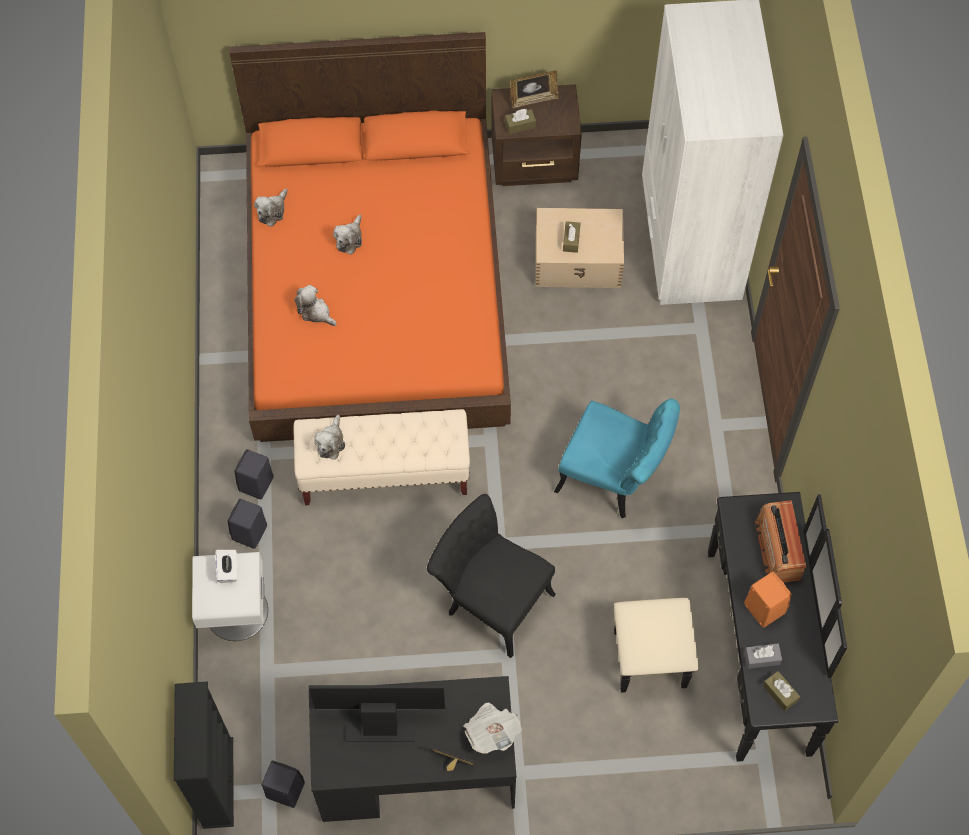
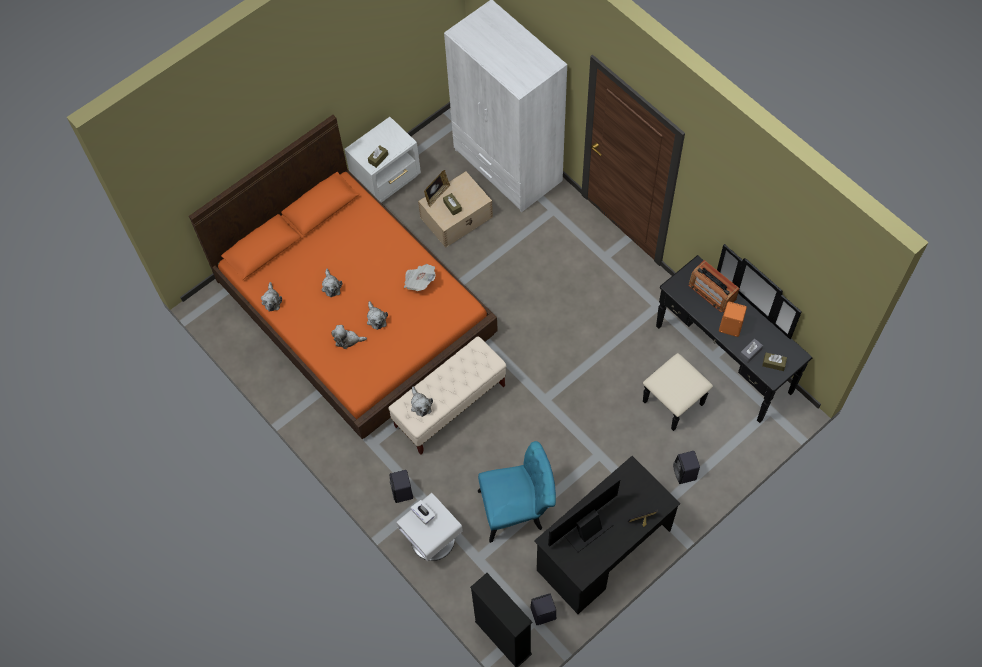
camera: 35 degrees left, 0 degrees up
(256, 485) = (383, 463): black speaker -> black speaker (685, 474)
(367, 310) = (376, 318): none -> plush toy
(491, 599) = (565, 431): black chair -> none
(492, 731) = (648, 490): newspaper -> newspaper (419, 281)
(533, 99) = (373, 139): picture frame -> picture frame (437, 195)
(535, 164) = (387, 179): brown nightstand -> white nightstand
(614, 478) = (576, 322): turquoise chair -> turquoise chair (518, 509)

